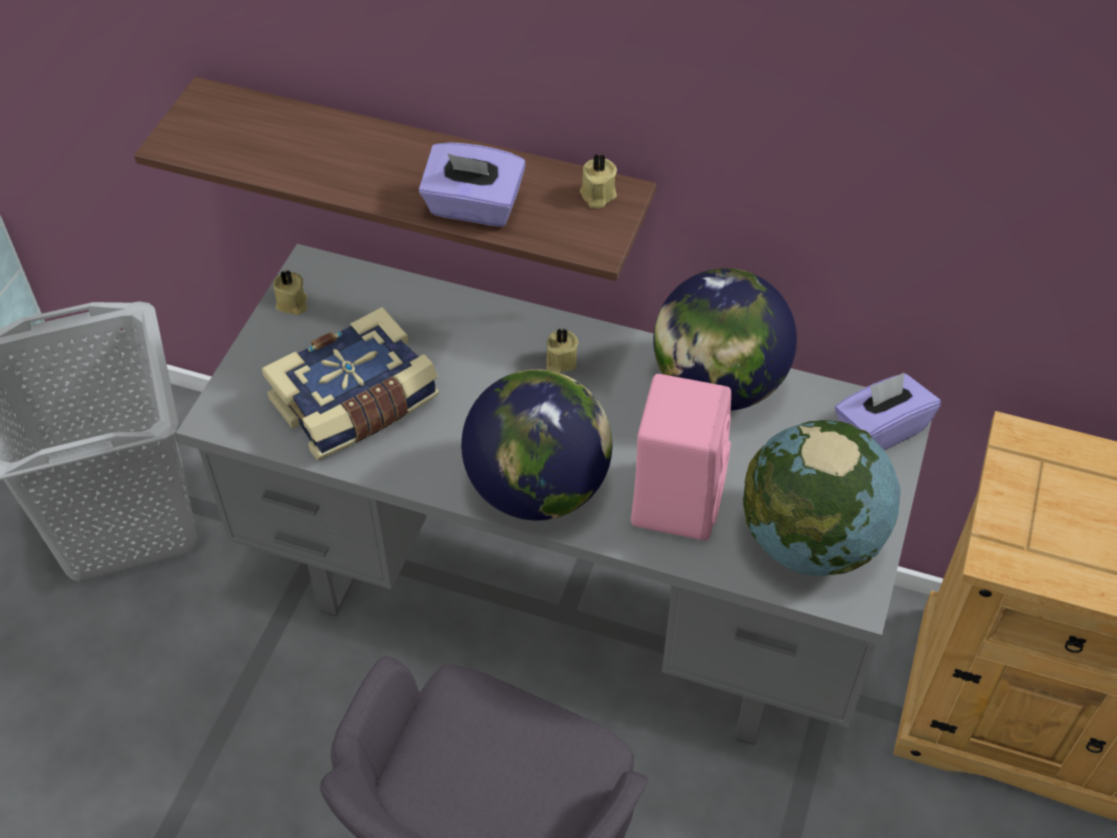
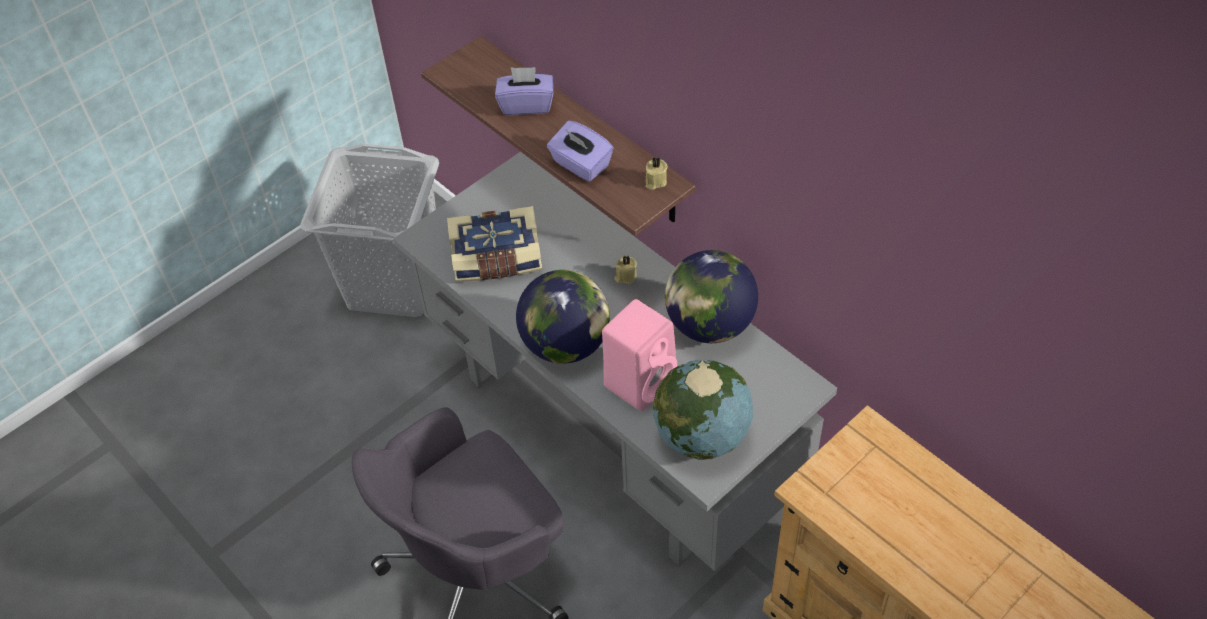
camera: 30 degrees right, 0 degrees up
(292, 304) = (496, 187): beige candle -> none
(880, 430) = (790, 389): purple tissue box -> purple tissue box (526, 105)

